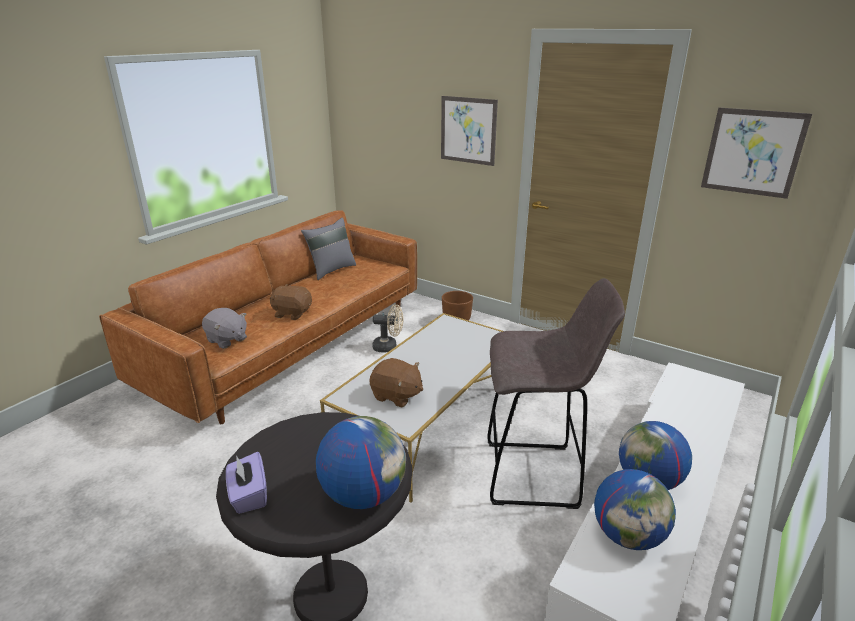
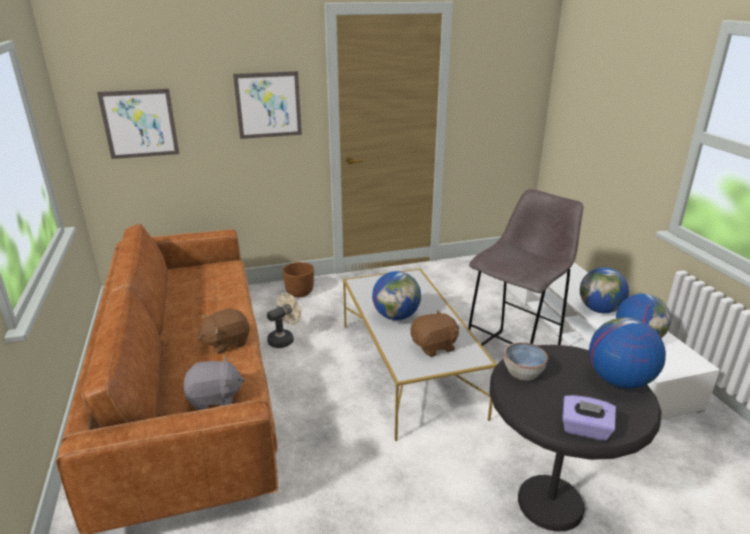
camera: 50 degrees left, 0 degrees up
(316, 429) = (522, 373): none -> bowl
(331, 270) = (173, 292): grey pillow -> none
(419, 359) = (396, 316): none -> globe
(753, 152) = (500, 86): picture -> picture (140, 124)

